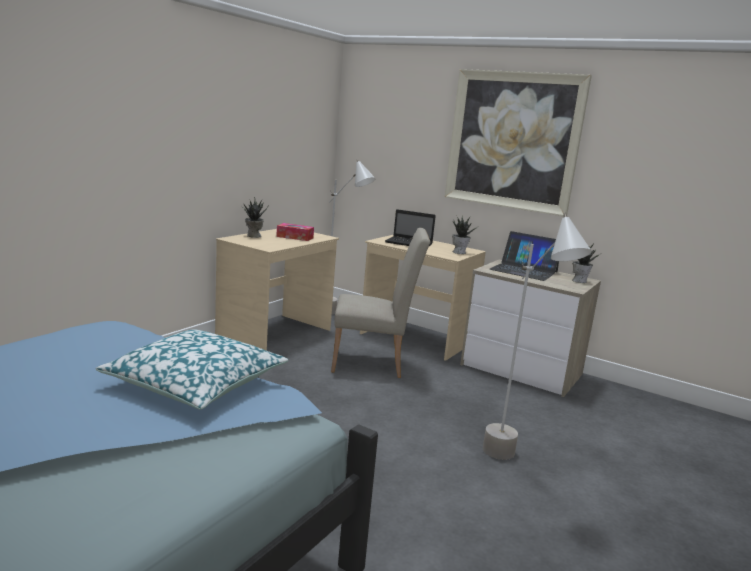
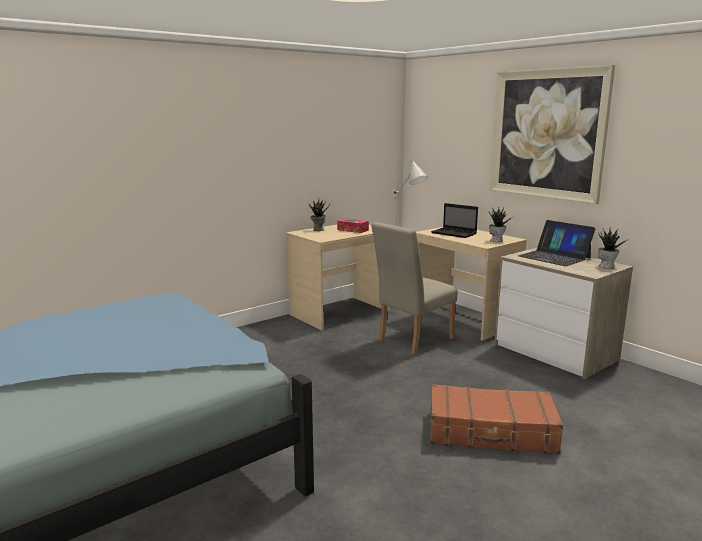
camera: 20 degrees right, 0 degrees up
(196, 383) = (194, 336): pillow -> none
(373, 364) = (411, 341): beige chair -> beige chair turned 120 degrees clockwise
(512, 466) = (491, 432): grey floor lamp -> brown suitcase

